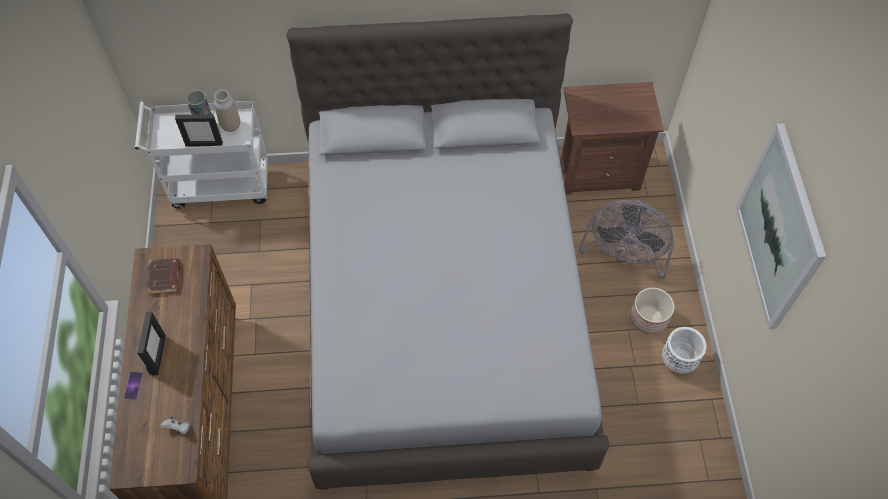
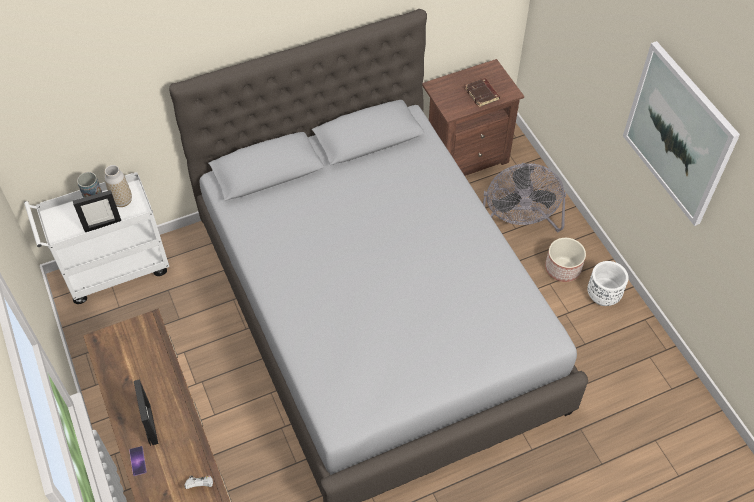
camera: 20 degrees left, 5 degrees down
(165, 278) = (126, 352): brown book -> brown book (482, 94)

